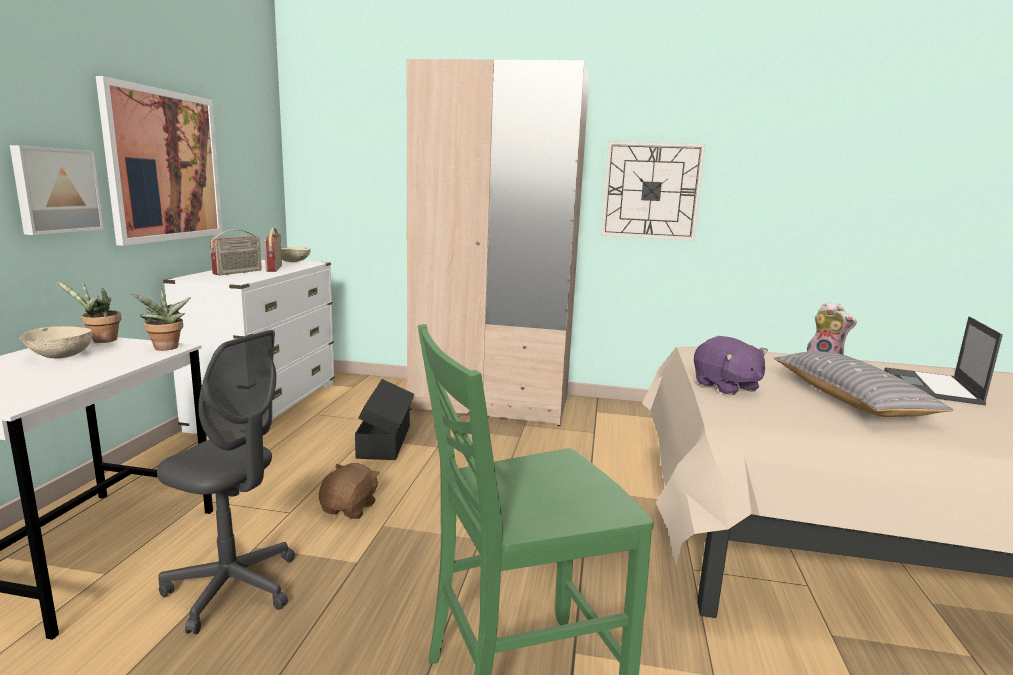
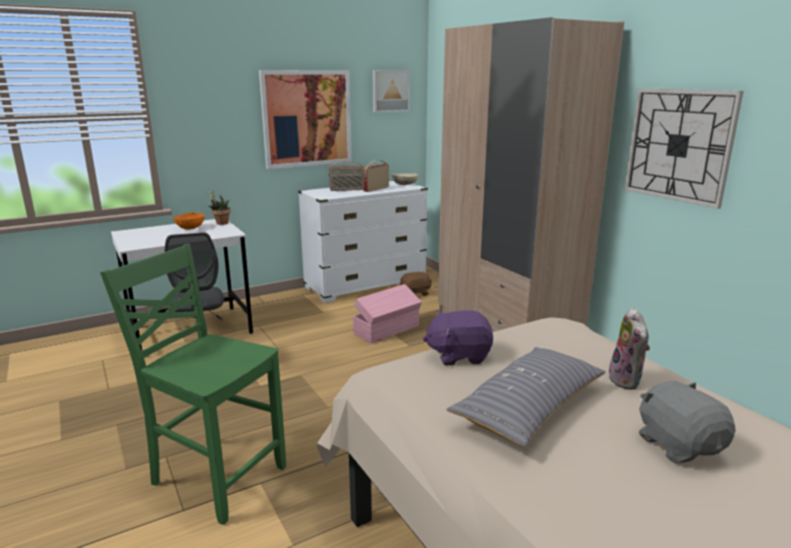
camera: 50 degrees right, 5 degrees up
(56, 190) = (228, 138): picture -> picture (390, 91)
(59, 356) = (190, 228): beige bowl -> orange bowl
(166, 349) = (228, 233): potted plant -> none
(350, 508) = (303, 359): brown plush toy -> brown plush toy (416, 294)
(386, 441) = (387, 330): black storage box -> pink storage box
(726, 386) = (458, 355): purple plush toy -> purple plush toy turned 60 degrees clockwise
(931, 387) = (679, 445): laptop -> grey plush toy

